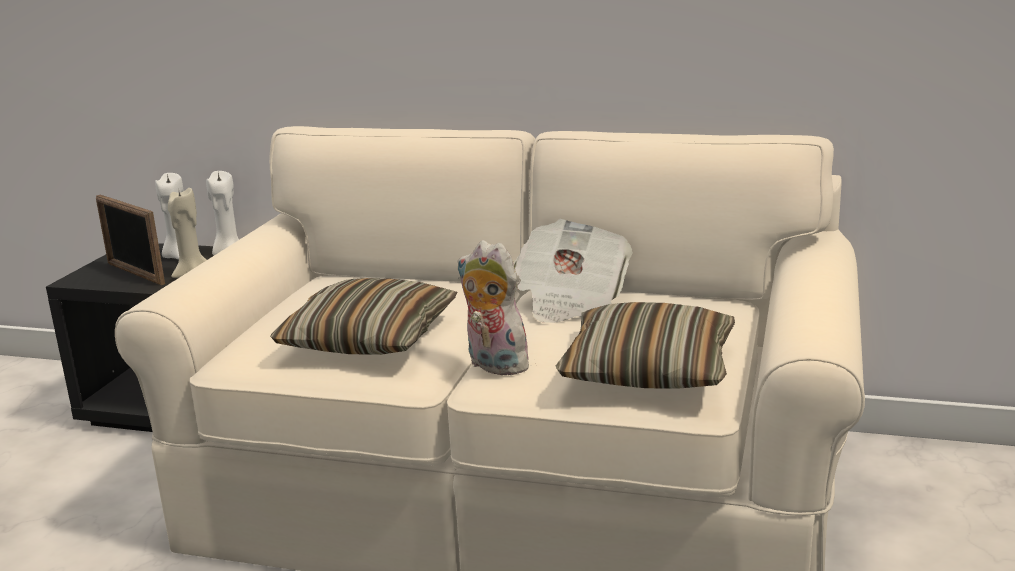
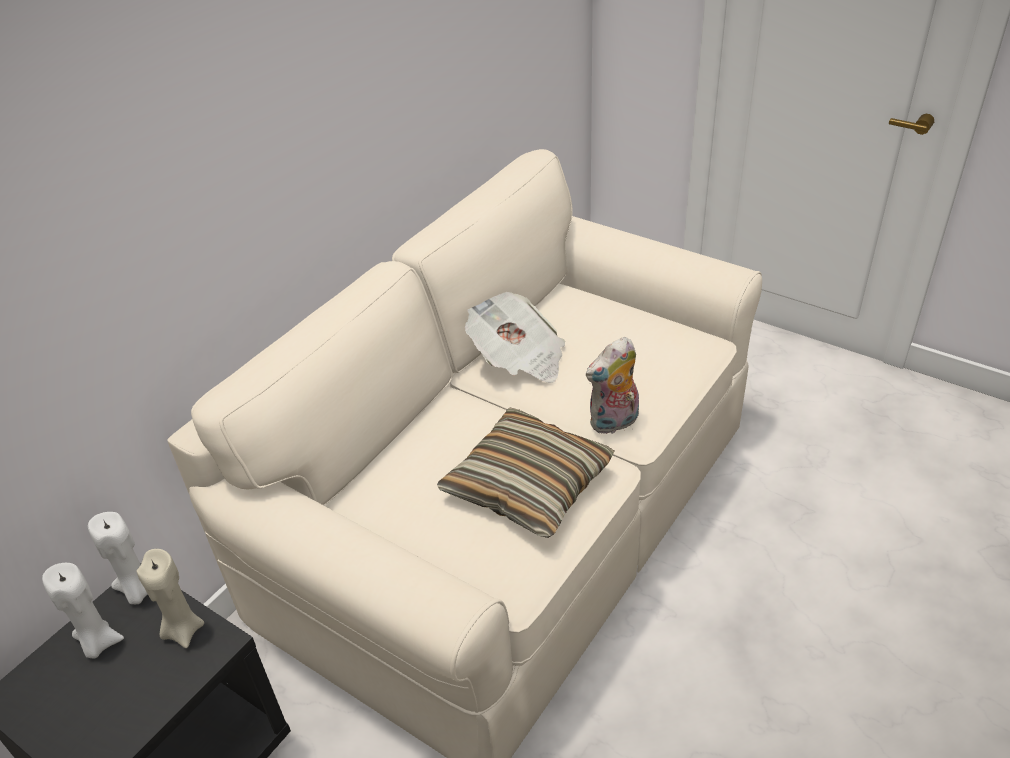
camera: 70 degrees left, 20 degrees up
(135, 274) = (127, 692): picture frame -> none
(648, 369) = (659, 352): pillow -> none

